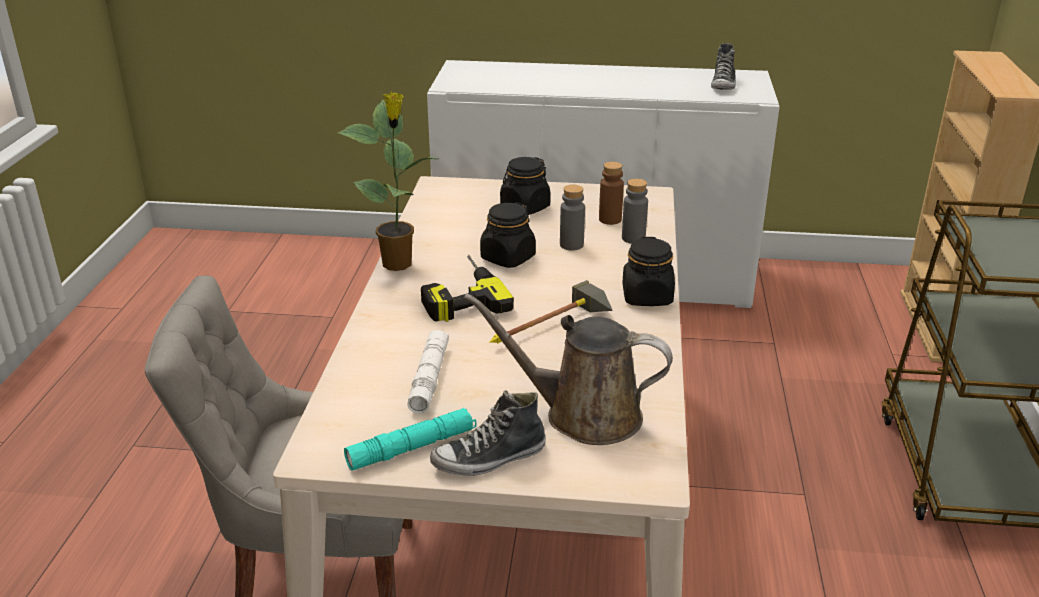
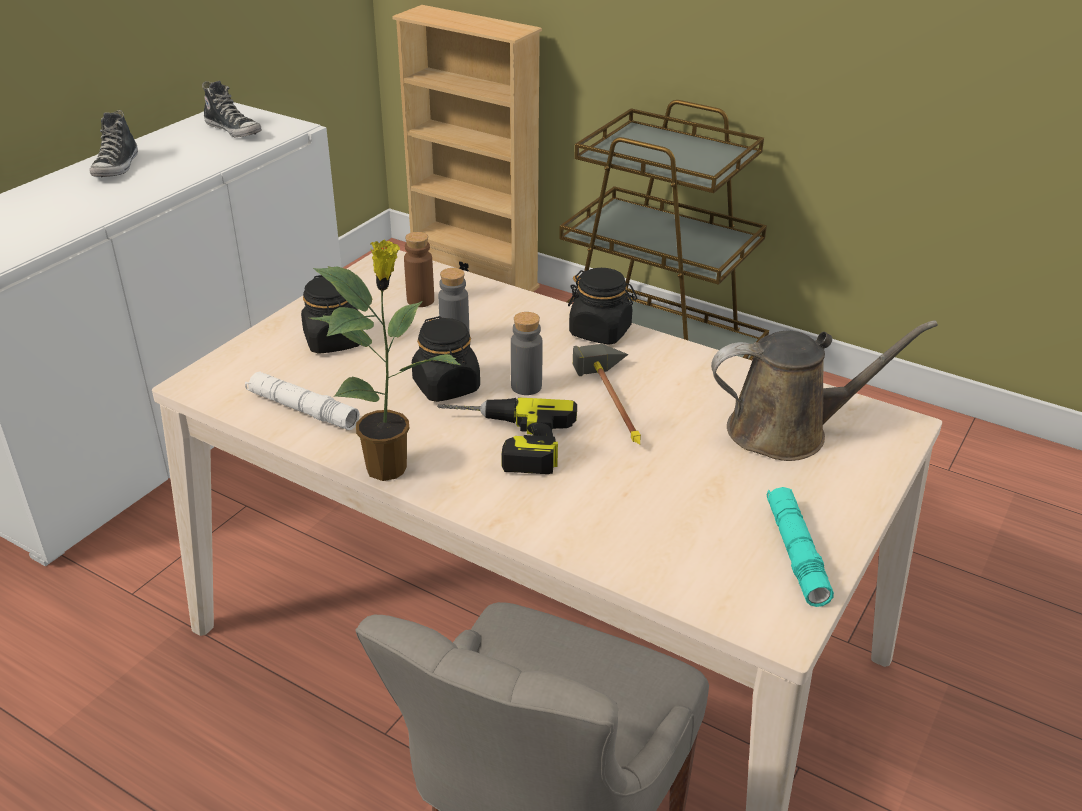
camera: 65 degrees left, 5 degrees up
(429, 378) = (669, 508): white flashlight -> white flashlight (302, 409)
(489, 459) = (835, 506): shoe -> shoe (117, 167)
(583, 415) = (787, 431): brown watering can -> brown watering can turned 135 degrees counterclockwise
(633, 238) = (475, 301): grey bottle -> grey bottle (526, 386)

